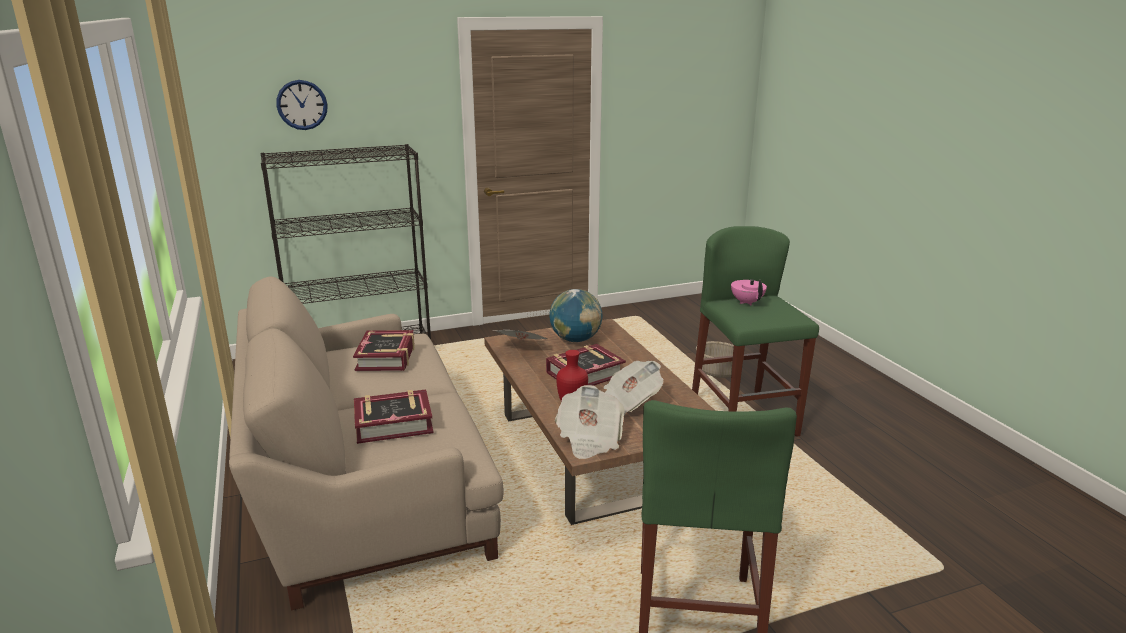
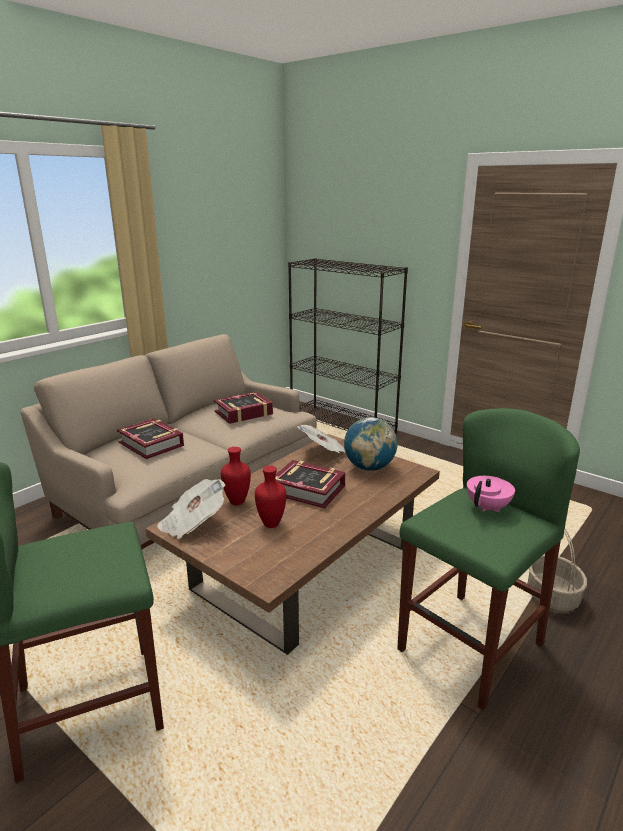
camera: 60 degrees right, 0 degrees up
(302, 105) = (344, 225): wall clock -> none
(627, 404) = (270, 524): newspaper -> red vase

